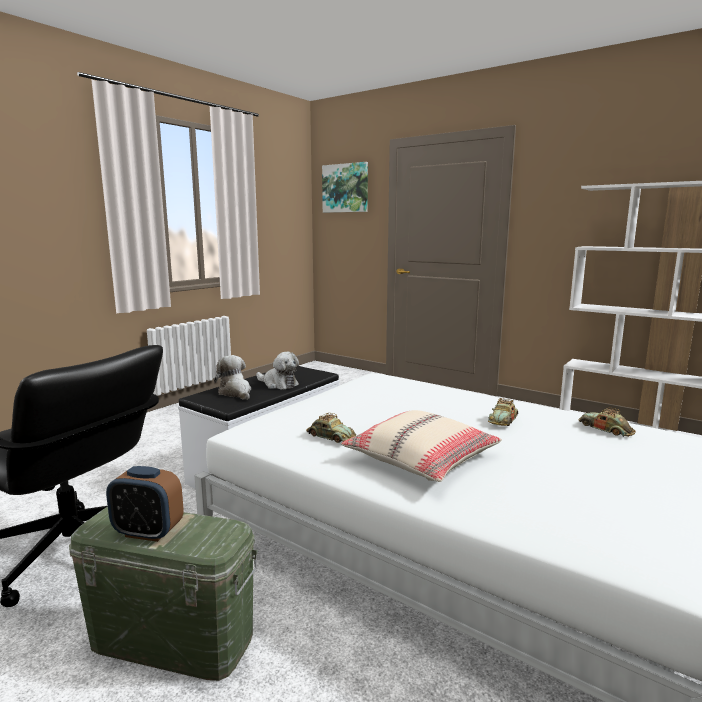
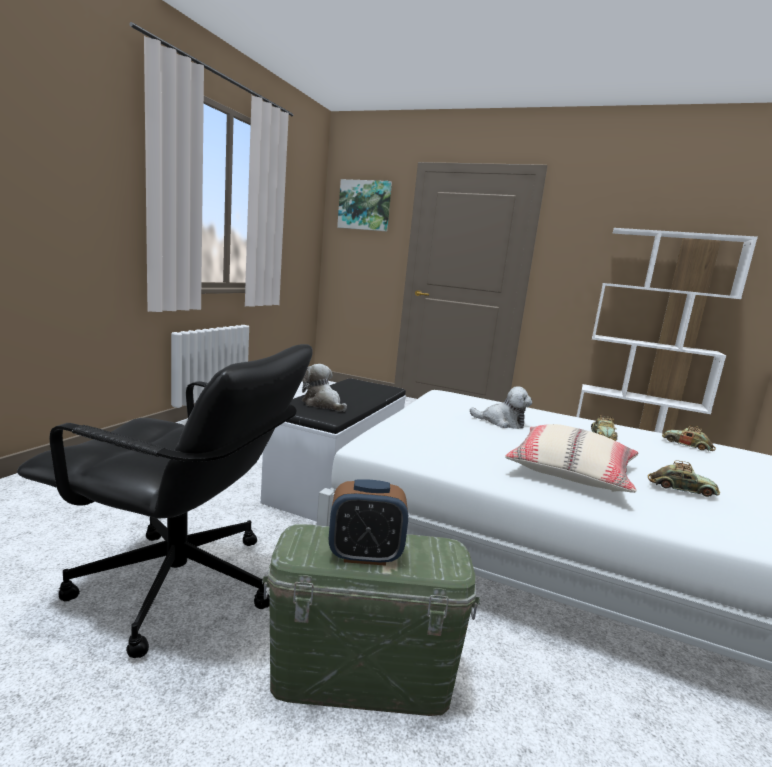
camera: 15 degrees left, 0 degrees up
(278, 384) = (358, 397): plush toy -> plush toy (502, 422)
(330, 437) = (465, 450): toy car -> toy car (681, 488)

